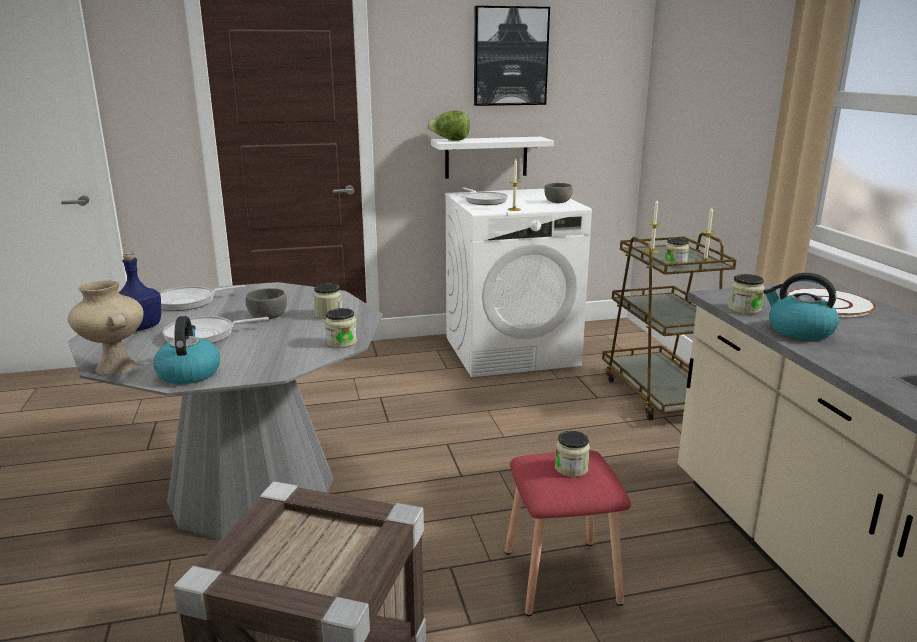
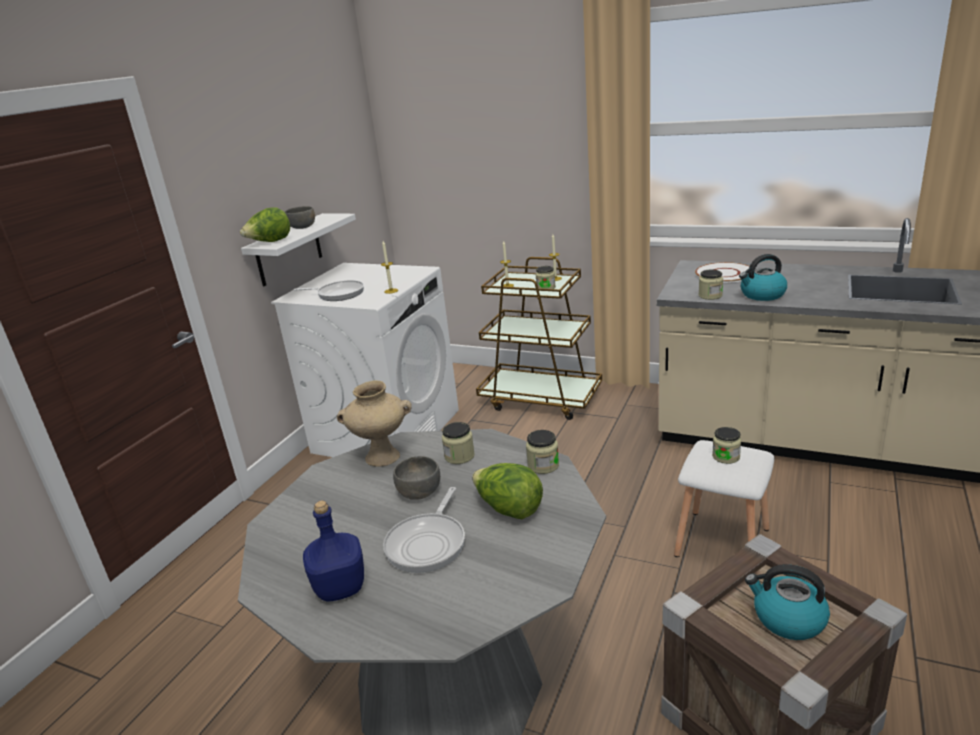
camera: 50 degrees left, 5 degrees up
(115, 368) = (460, 626): beige vase -> beige vase (381, 458)
(189, 302) = (297, 537): frying pan -> none
(189, 373) = (532, 572): kettle -> kettle (787, 619)
(266, 347) = (509, 509): none -> lettuce
(510, 56) = (282, 136): picture -> none
(558, 202) = (397, 271): grey bowl -> grey bowl (302, 227)
(562, 575) = (721, 541): red stool -> white stool

